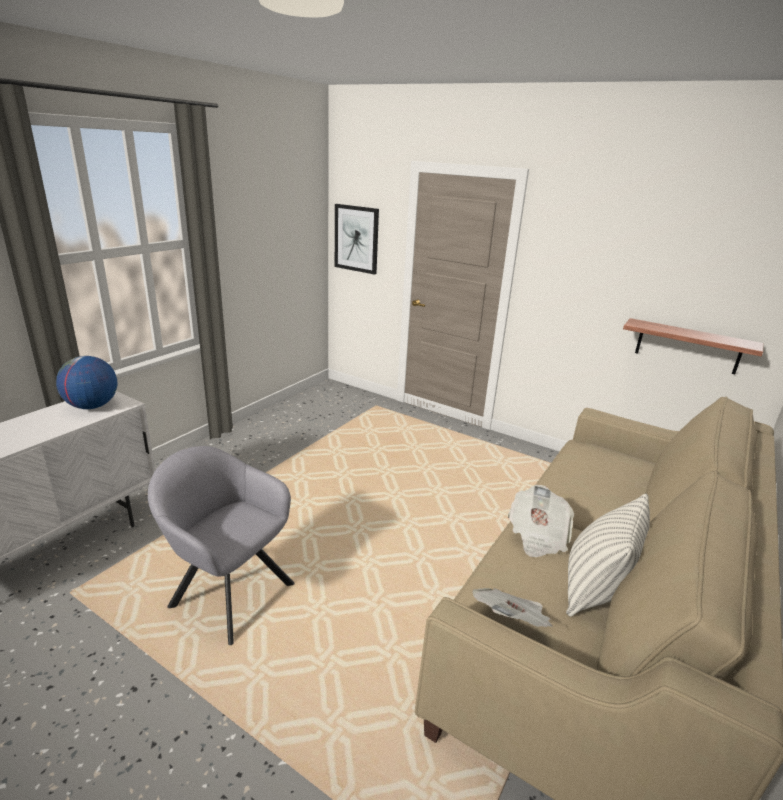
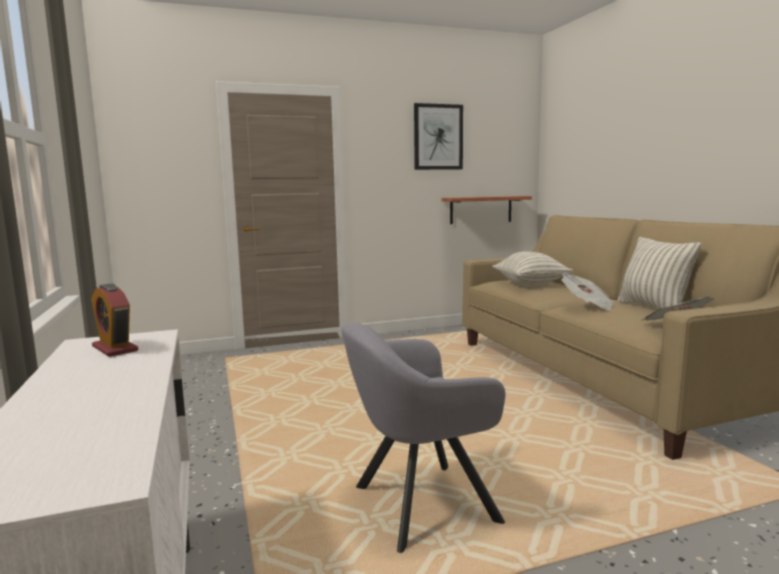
camera: 50 degrees left, 15 degrees down
(92, 406) = (115, 349): globe -> alarm clock
(356, 239) = (150, 171): picture -> picture (438, 137)
(597, 474) = (530, 285): none -> pillow

